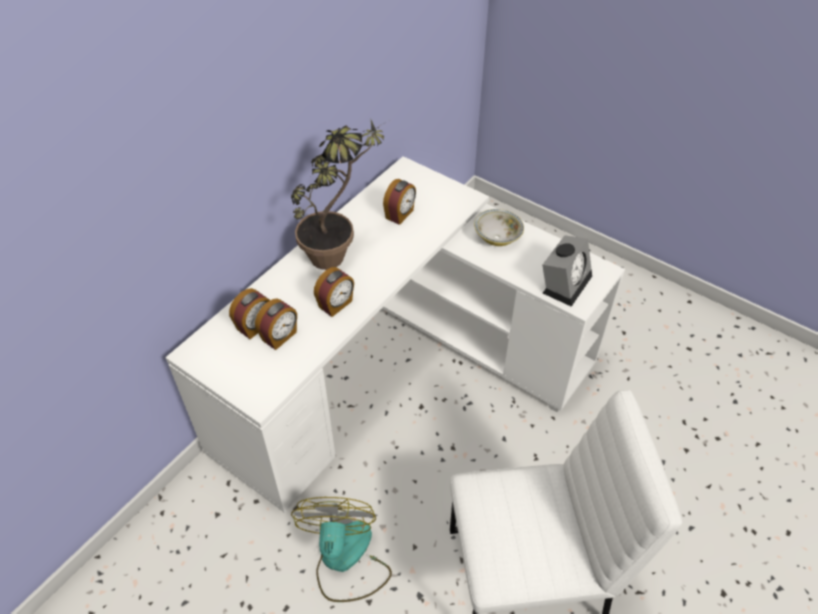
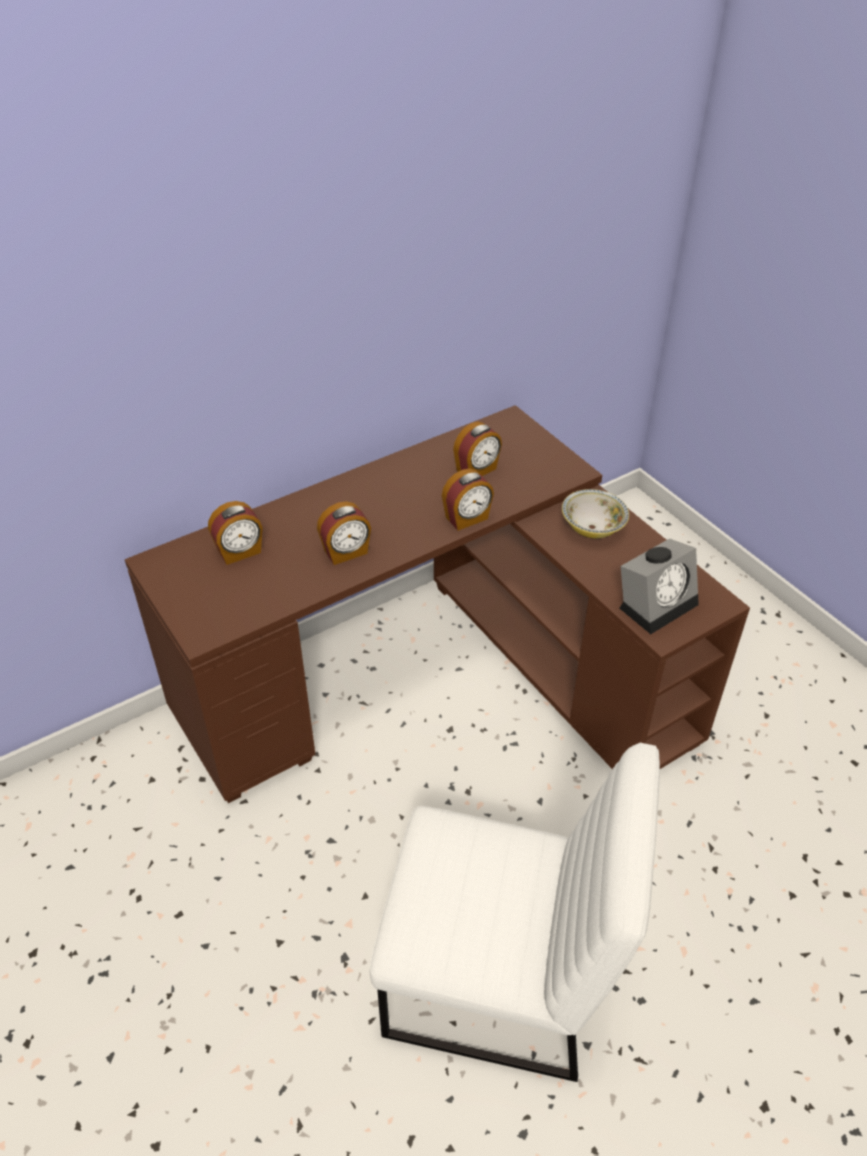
camera: 20 degrees right, 5 degrees down
(280, 336) = (262, 571): alarm clock -> alarm clock (467, 519)
(338, 252) = (379, 495): potted plant -> none
(345, 559) = (273, 882): fan -> none
(397, 369) = (440, 676): white desk -> brown desk

